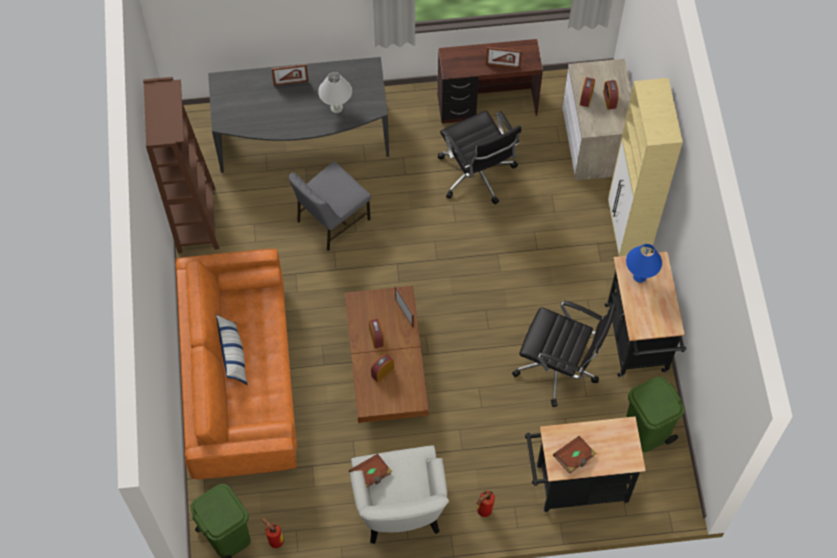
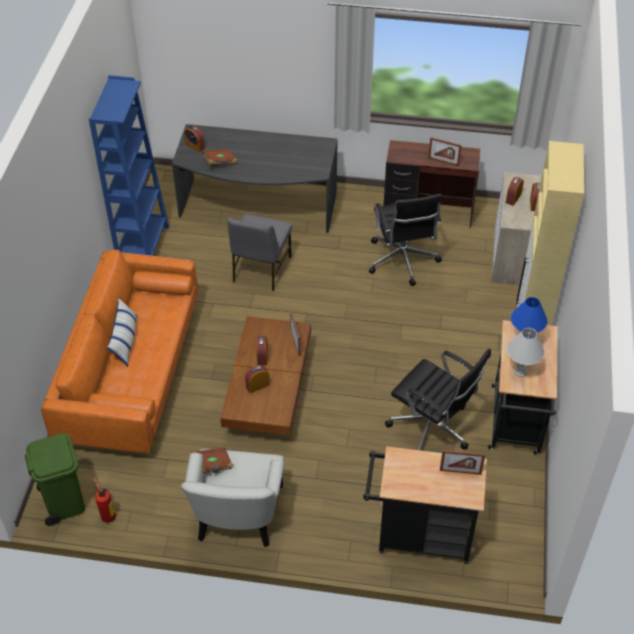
camera: 15 degrees right, 15 degrees down
(196, 220) = (143, 247): brown bookcase -> blue bookcase
(229, 102) = (195, 146): none -> alarm clock
(291, 82) = (253, 142): picture frame -> picture frame (460, 472)
(331, 220) = (260, 269): grey chair -> grey chair turned 45 degrees counterclockwise
(337, 107) = (285, 166): white table lamp -> white table lamp (521, 371)
(482, 512) = (317, 538): fire extinguisher -> none
(574, 458) = (412, 481): brown book -> brown book (220, 162)
(647, 431) = (505, 503): green trash can -> none

